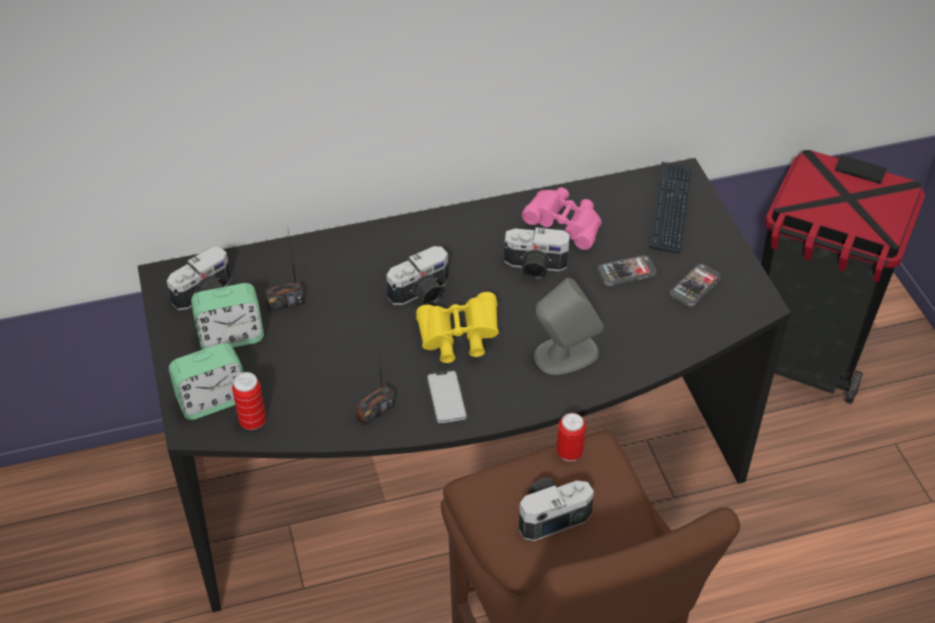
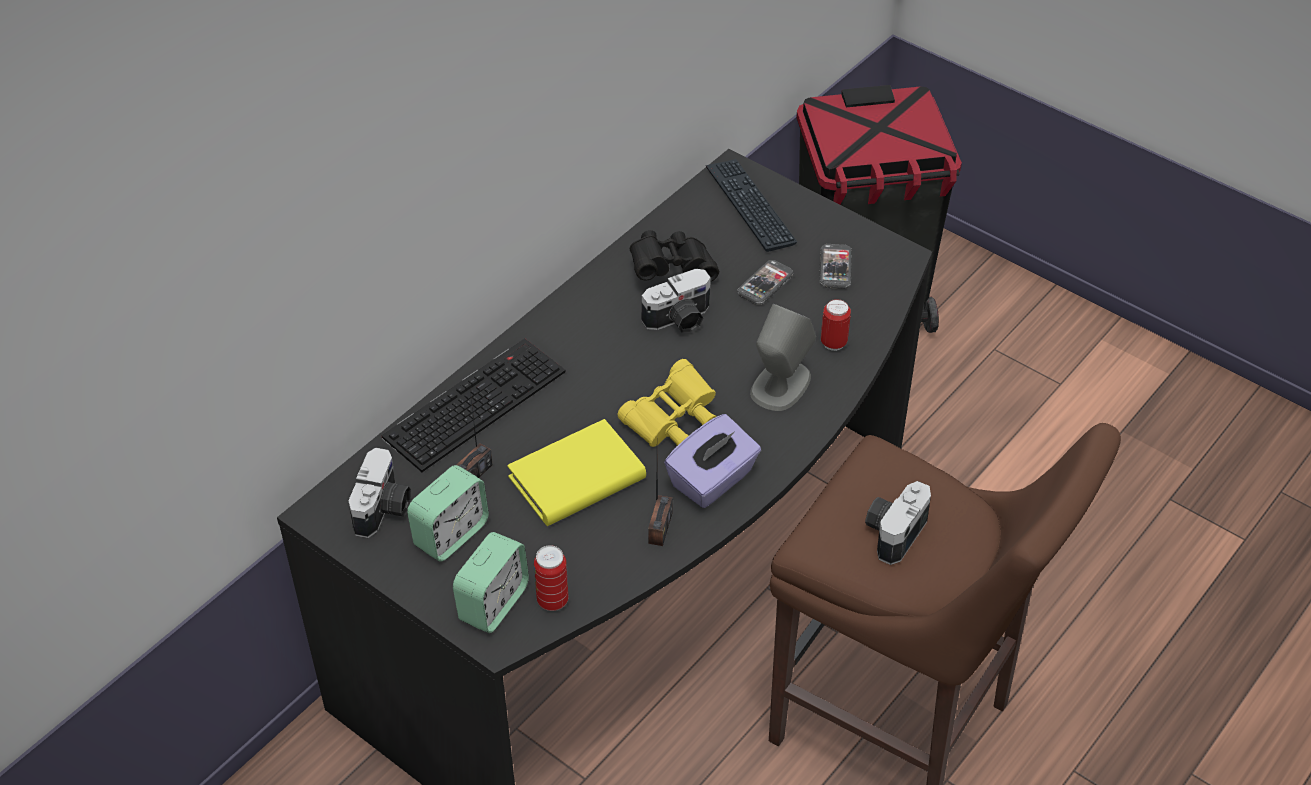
camera: 35 degrees left, 0 degrees up
(334, 253) = (475, 402): none -> keyboard
(352, 344) = (577, 478): none -> yellow book
(422, 294) = (599, 397): camera -> none
(446, 398) = (712, 480): phone -> purple tissue box
(564, 227) = (671, 269): pink binoculars -> black binoculars
(569, 452) = (860, 470): can -> can (833, 343)

